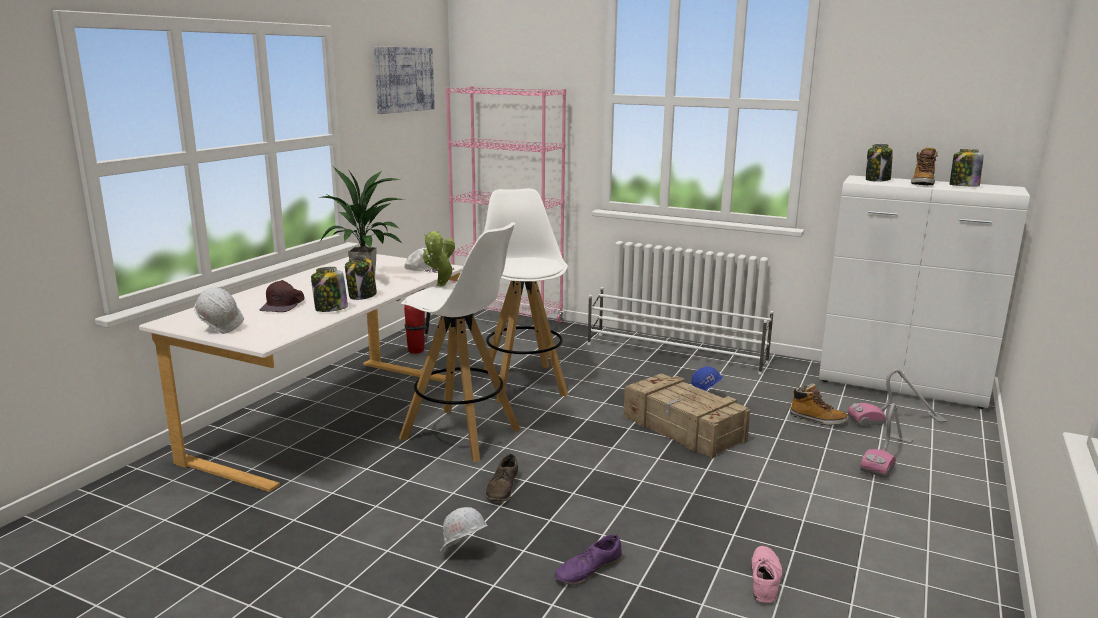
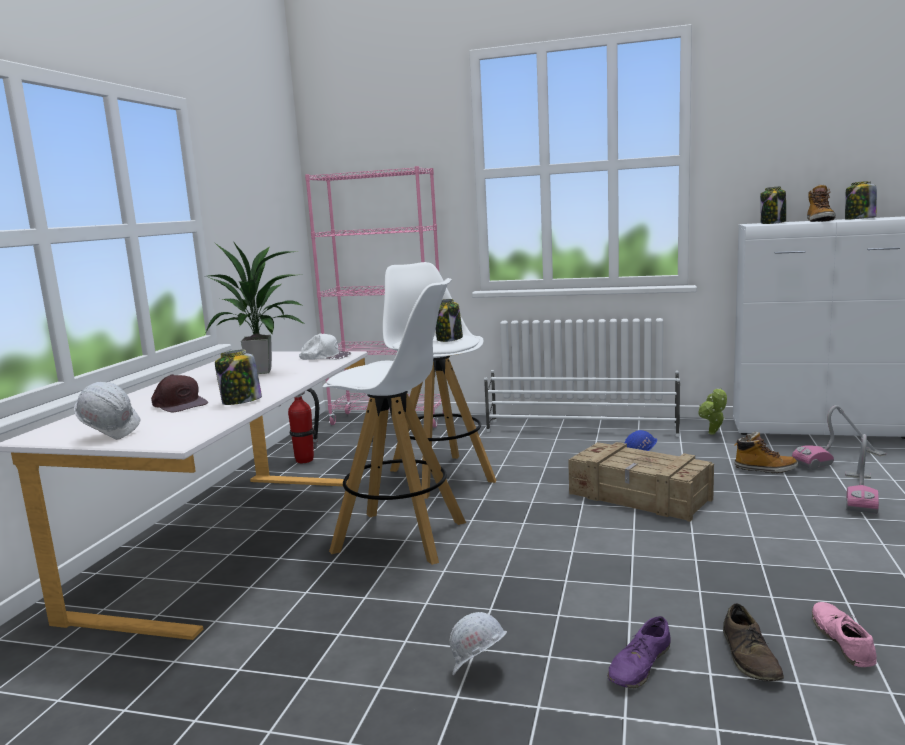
camera: 10 degrees left, 5 degrees down
(284, 305) = (179, 404): brown cap -> brown cap turned 45 degrees counterclockwise
(362, 296) = (270, 386): jar -> jar (449, 339)
(404, 79) = (260, 167): picture -> none
(440, 286) = (360, 366): potted plant -> potted plant (713, 434)
(502, 488) = (482, 588): brown shoe -> brown shoe (750, 657)

